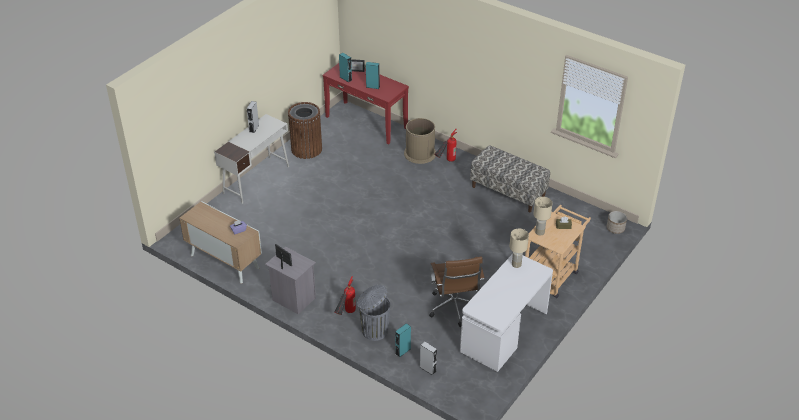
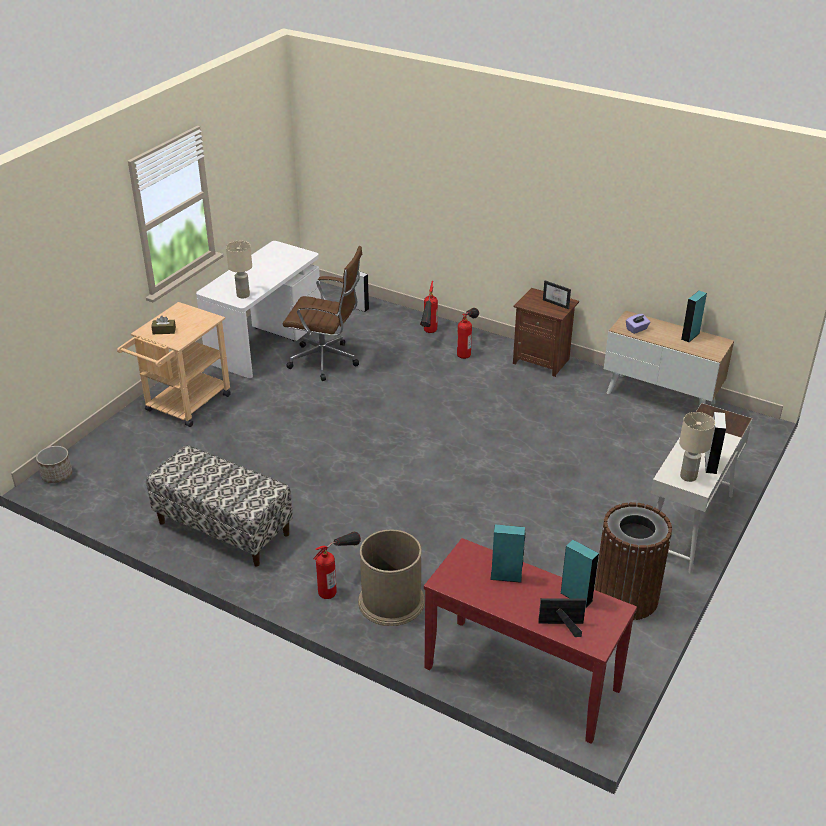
camera: 175 degrees right, 5 degrees down
(293, 299) = (542, 361): grey nightstand -> brown nightstand
(374, 331) = (428, 336): grey trash can -> fire extinguisher
(402, 351) = (390, 320): turquoise speaker -> turquoise speaker (690, 336)
(454, 309) = (327, 361): brown office chair -> brown office chair turned 120 degrees clockwise
(539, 232) = (202, 322): beige table lamp -> beige table lamp (689, 477)

